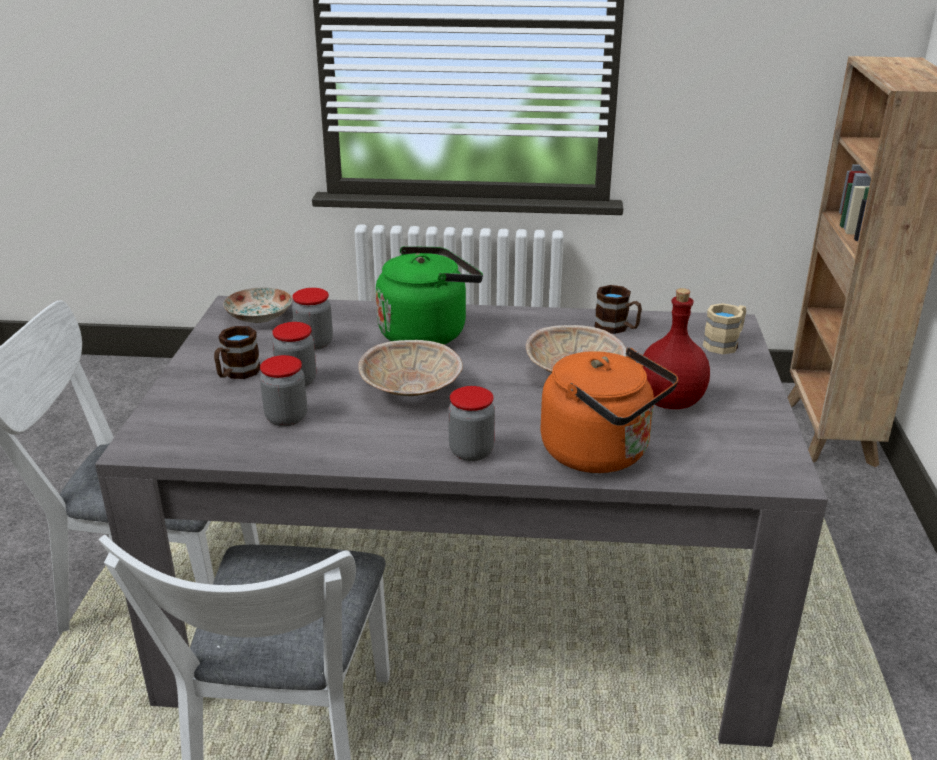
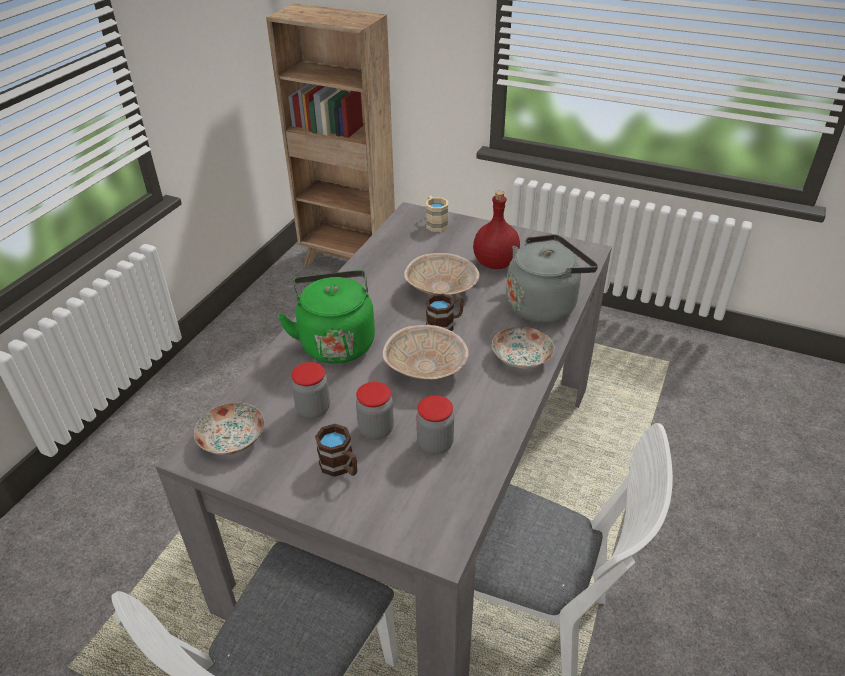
camera: 70 degrees left, 10 degrees up
(471, 452) = (522, 357): jar -> plate
(601, 453) = (544, 305): orange kettle -> grey kettle
(617, 328) = (388, 255): brown mug -> brown mug (445, 325)

